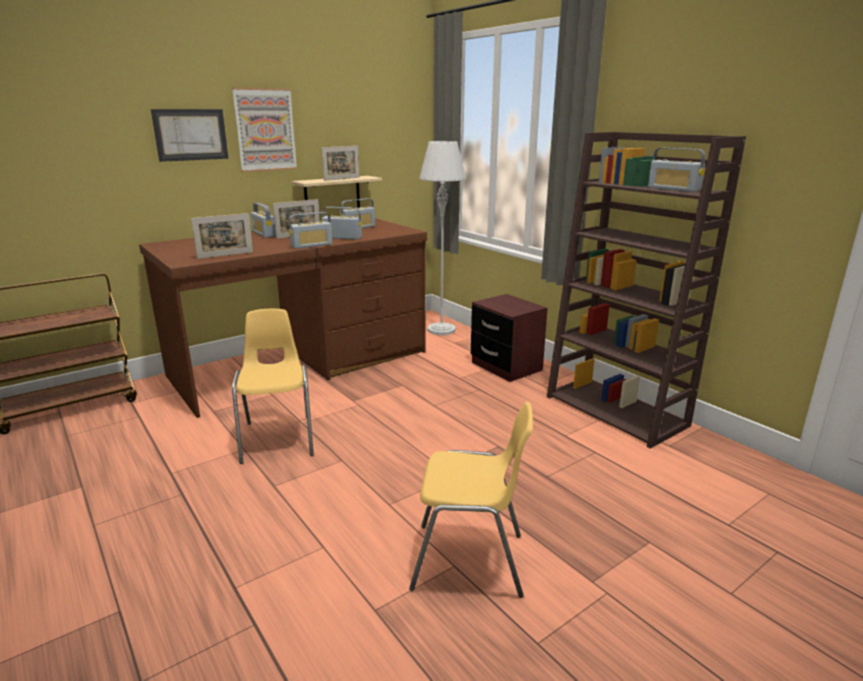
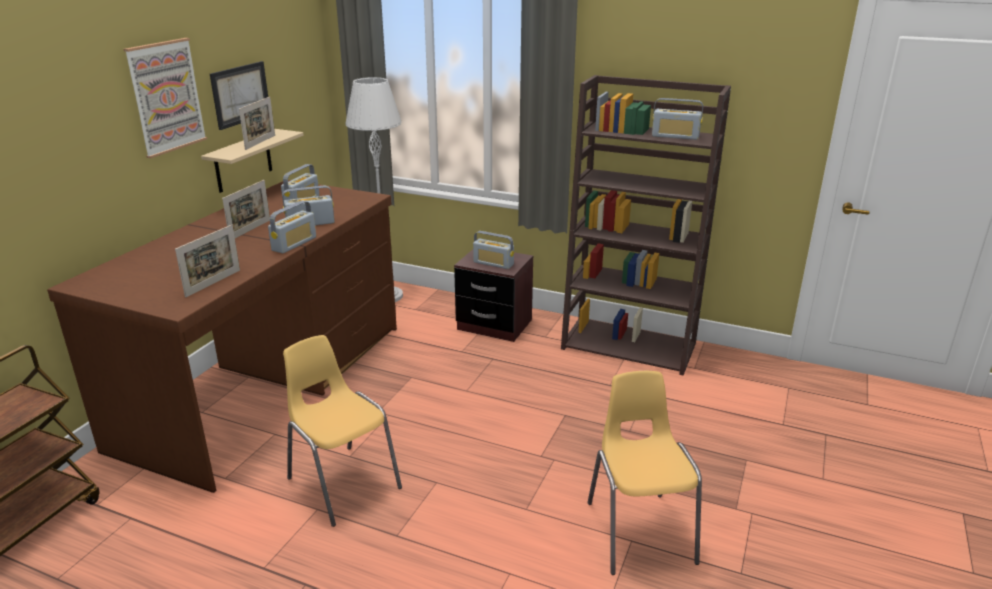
camera: 30 degrees left, 5 degrees up
(191, 134) = (84, 122): picture -> picture (240, 94)
(264, 234) = (199, 235): radio -> radio (493, 263)
(469, 561) = (639, 531): yellow chair -> yellow chair turned 75 degrees counterclockwise

